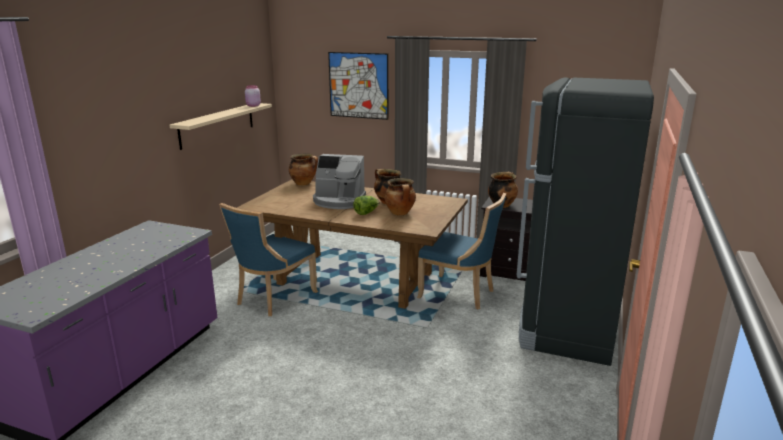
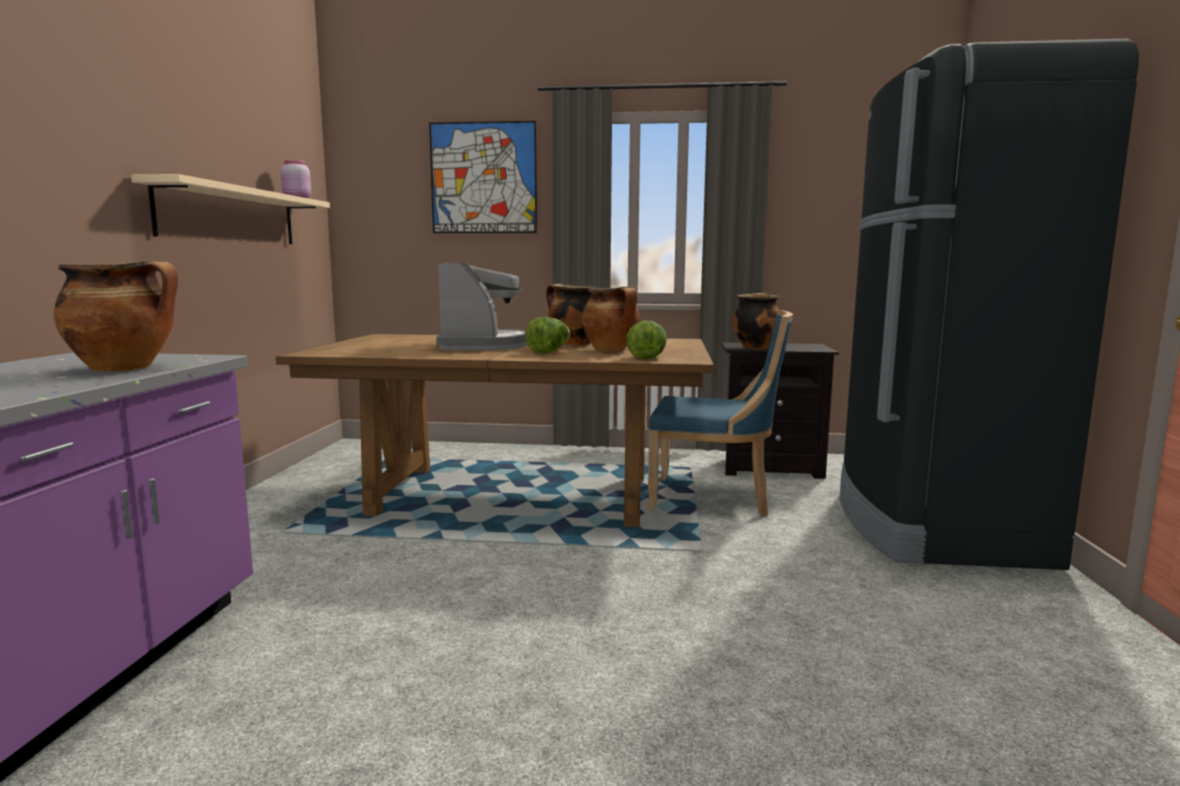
camera: 15 degrees left, 10 degrees down
(273, 298) = (365, 538): blue chair -> none
(304, 183) = (398, 336): cooking pot -> cooking pot (126, 368)
(339, 201) = (483, 345): coffee machine -> coffee machine turned 90 degrees counterclockwise
(411, 224) = (648, 357): none -> lettuce

